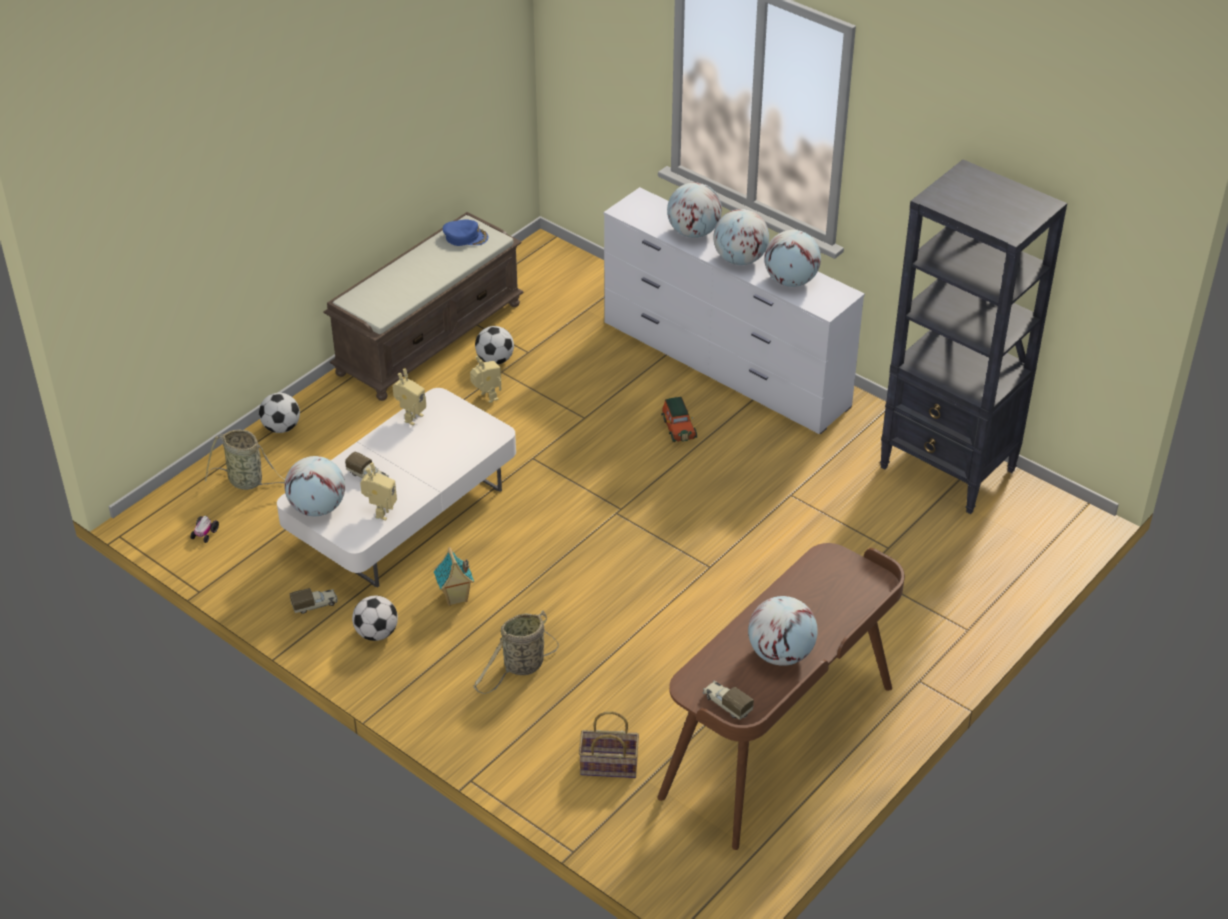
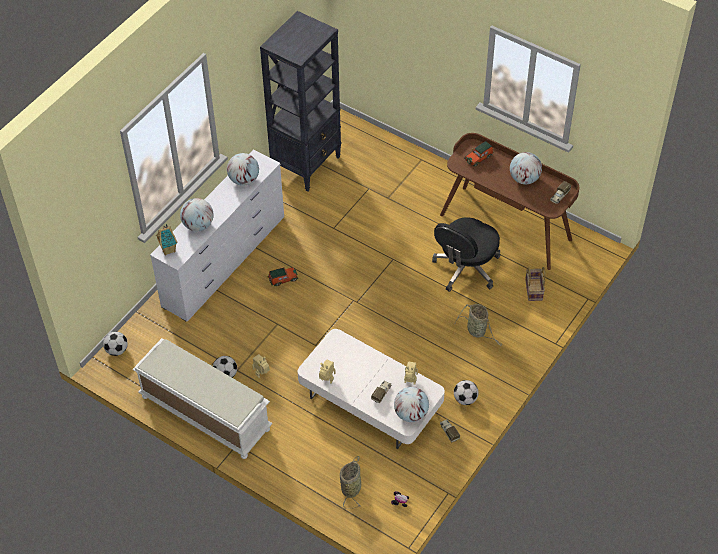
camera: 95 degrees left, 10 degrees up
(281, 427) = (299, 480): football -> football (117, 350)
(429, 337) = (204, 413): brown bench -> white bench
(455, 598) = (433, 367): toy house -> toy house (169, 250)
(465, 237) = (164, 363): blue cap -> none
(675, 667) = (465, 268): none -> black office chair
(740, 259) = (224, 203): globe -> none
(844, 591) = (479, 158): none -> toy car

